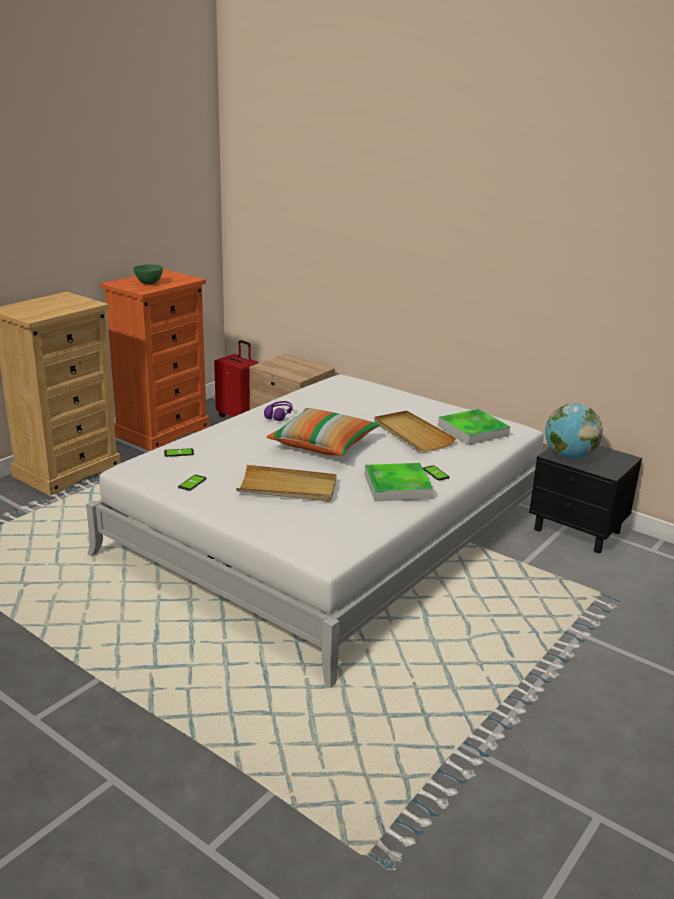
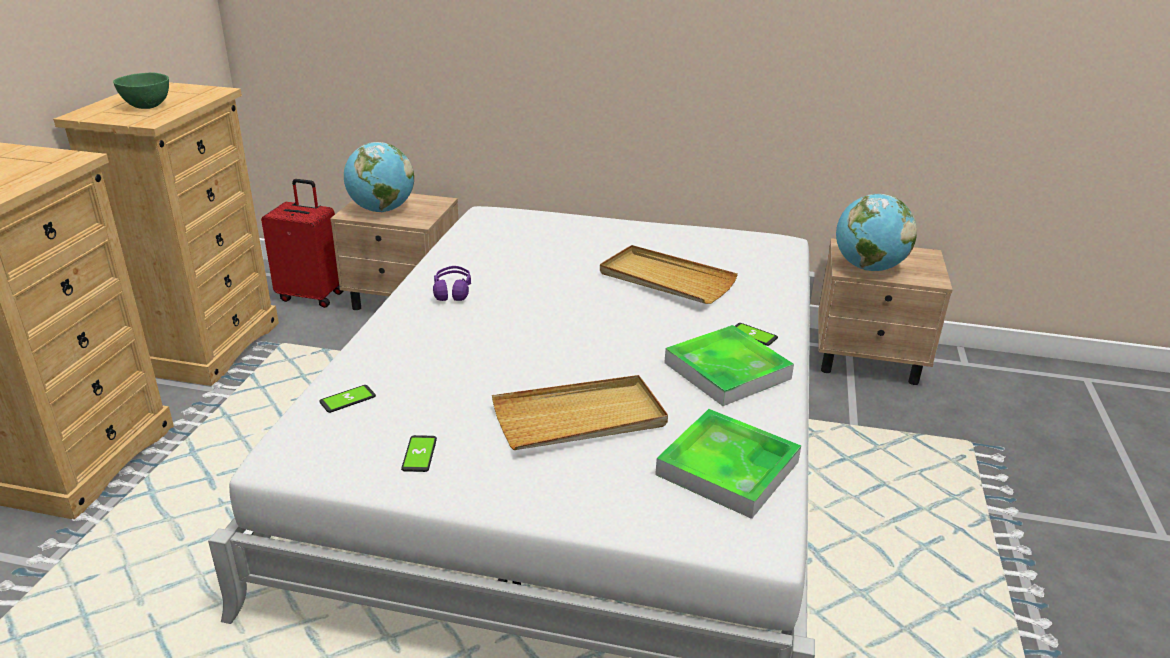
camera: 25 degrees left, 5 degrees up
(162, 431) = (206, 346): orange dresser -> beige dresser
(282, 367) = (381, 210): none -> globe
(323, 445) = (564, 326): pillow -> none
(473, 430) = (735, 256): tray -> tray (727, 468)
(578, 531) = (869, 360): black nightstand -> beige nightstand

